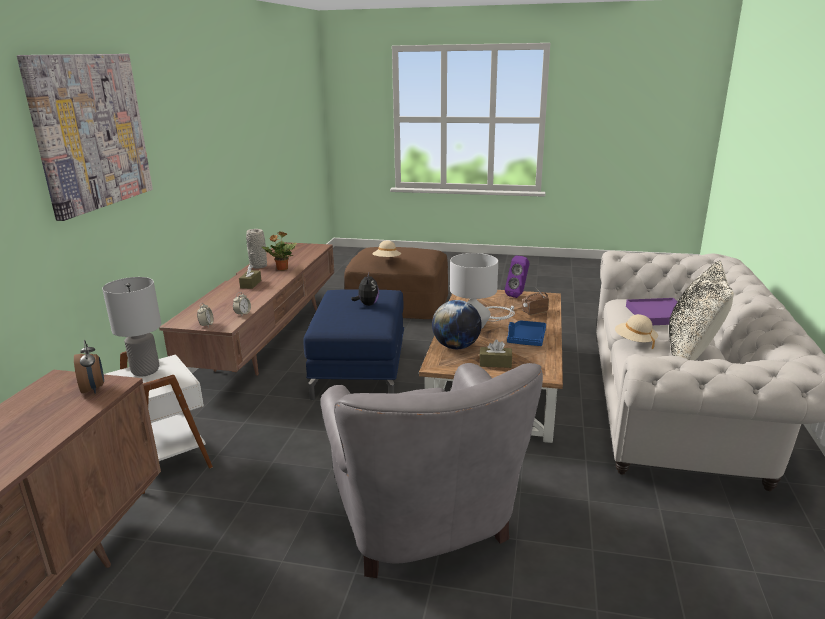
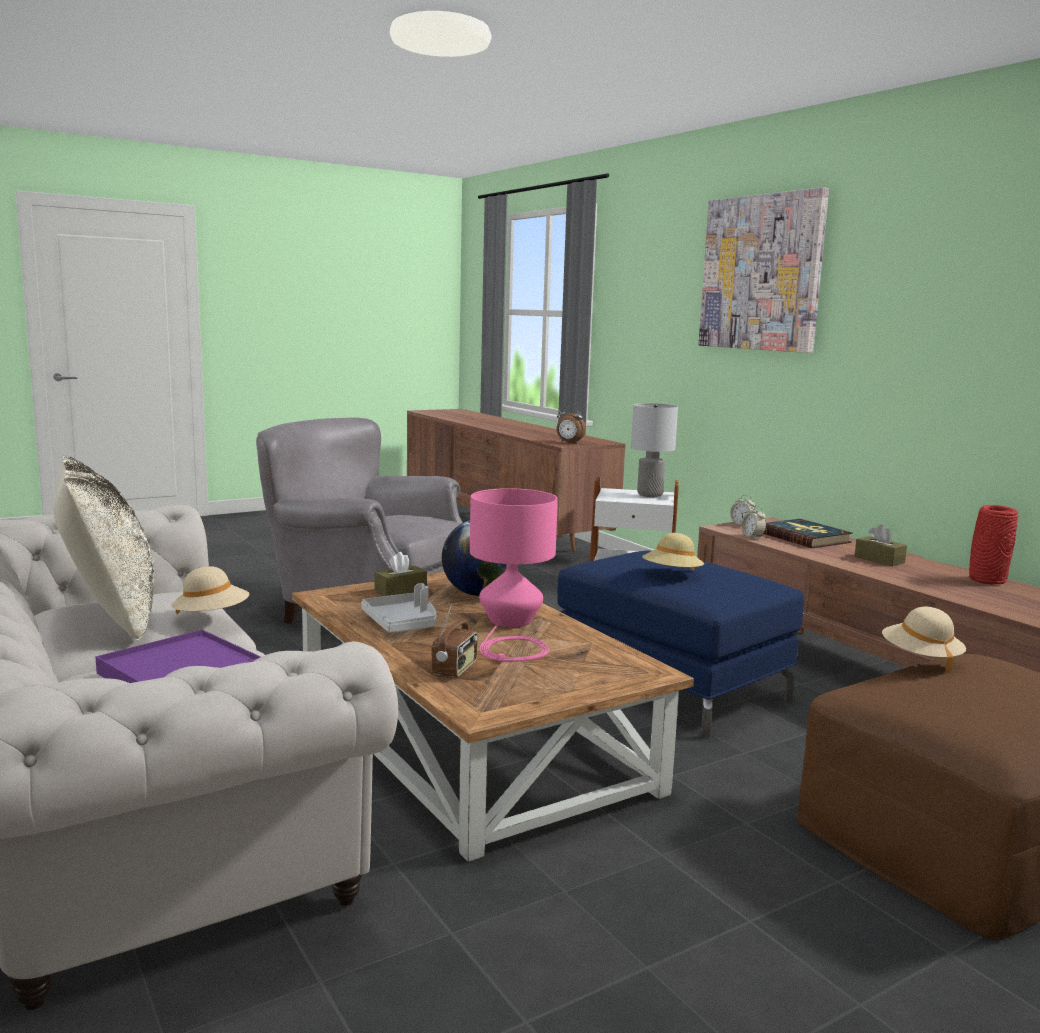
camera: 135 degrees right, 10 degrees down
(220, 305) = (805, 537): none -> book
(258, 266) = (986, 580): grey vase -> red vase
(282, 269) = (946, 585): potted plant -> none
(367, 304) = (672, 575): plush toy -> beige hat
(482, 320) = (511, 631): grey table lamp -> pink table lamp
(518, 295) = (544, 696): purple speaker -> none
(526, 339) = (402, 624): blue tray -> grey tray

